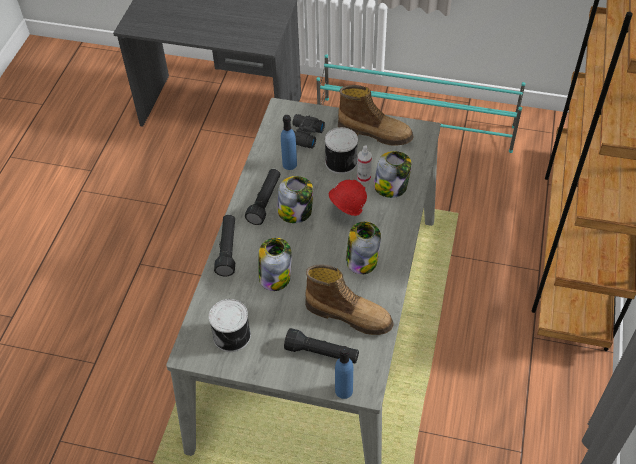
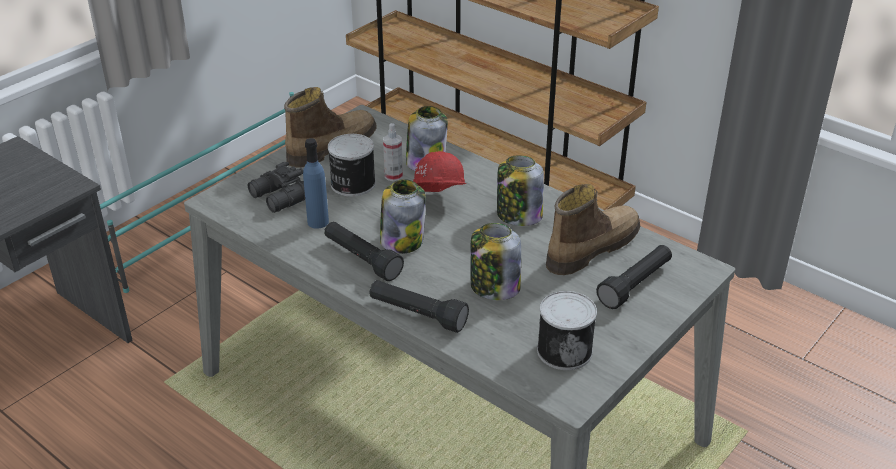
camera: 65 degrees left, 15 degrees down
(344, 390) = (697, 284): blue bottle -> none

